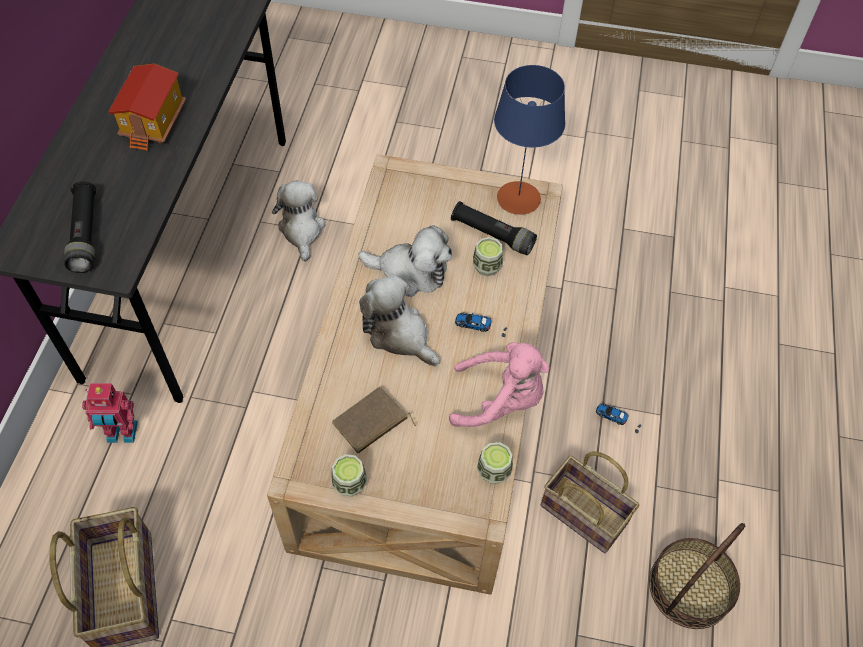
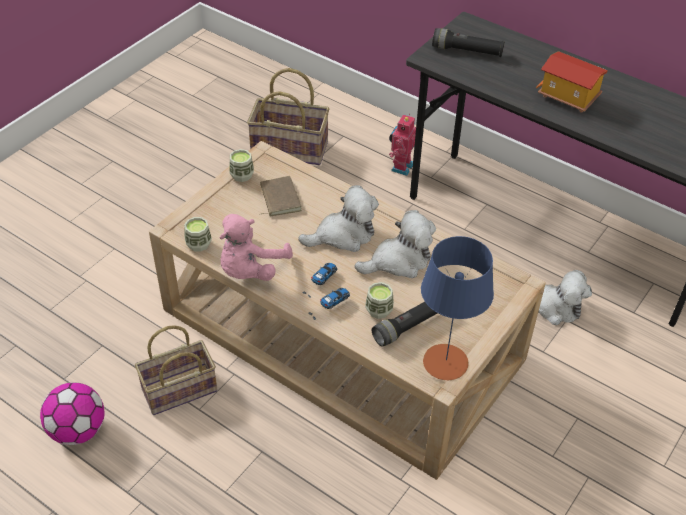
camera: 115 degrees right, 10 degrees down
(411, 272) = (398, 261): plush toy -> plush toy turned 150 degrees counterclockwise
(617, 420) = (240, 454): toy car -> toy car (329, 306)
(690, 587) = (78, 430): basket -> football

